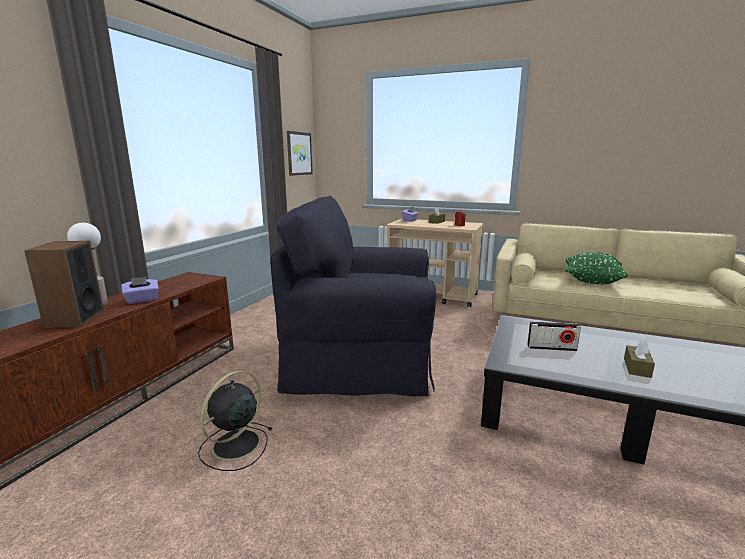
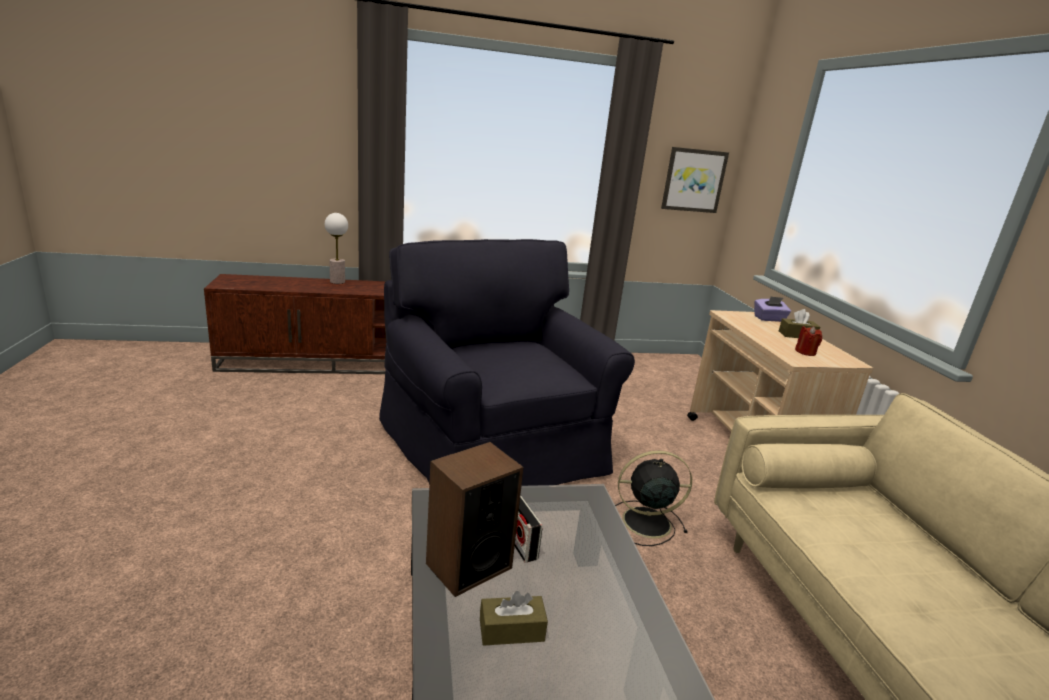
camera: 55 degrees right, 5 degrees up
(74, 319) = (304, 285): speaker -> speaker (468, 565)
(142, 300) = (357, 290): purple tissue box -> none
(234, 446) = (297, 427): black fan -> black fan (644, 522)
(592, 281) = (902, 566): green pillow -> none

